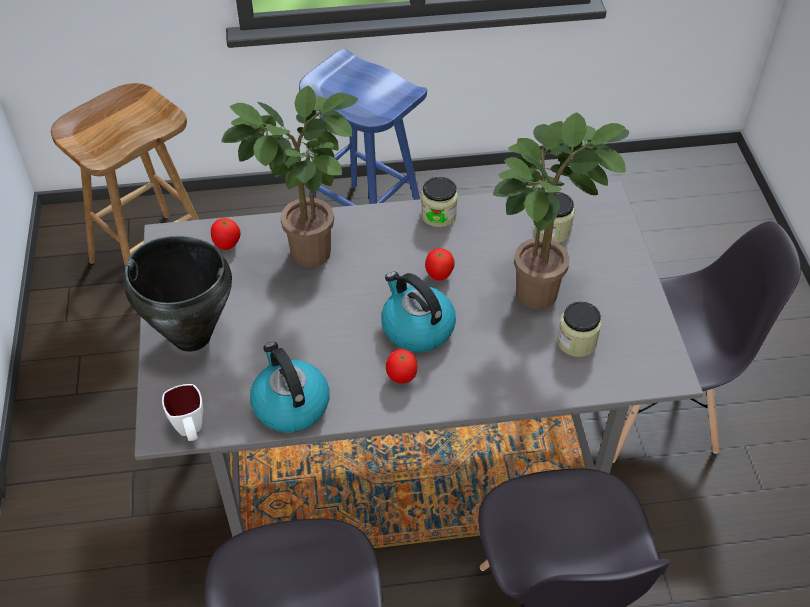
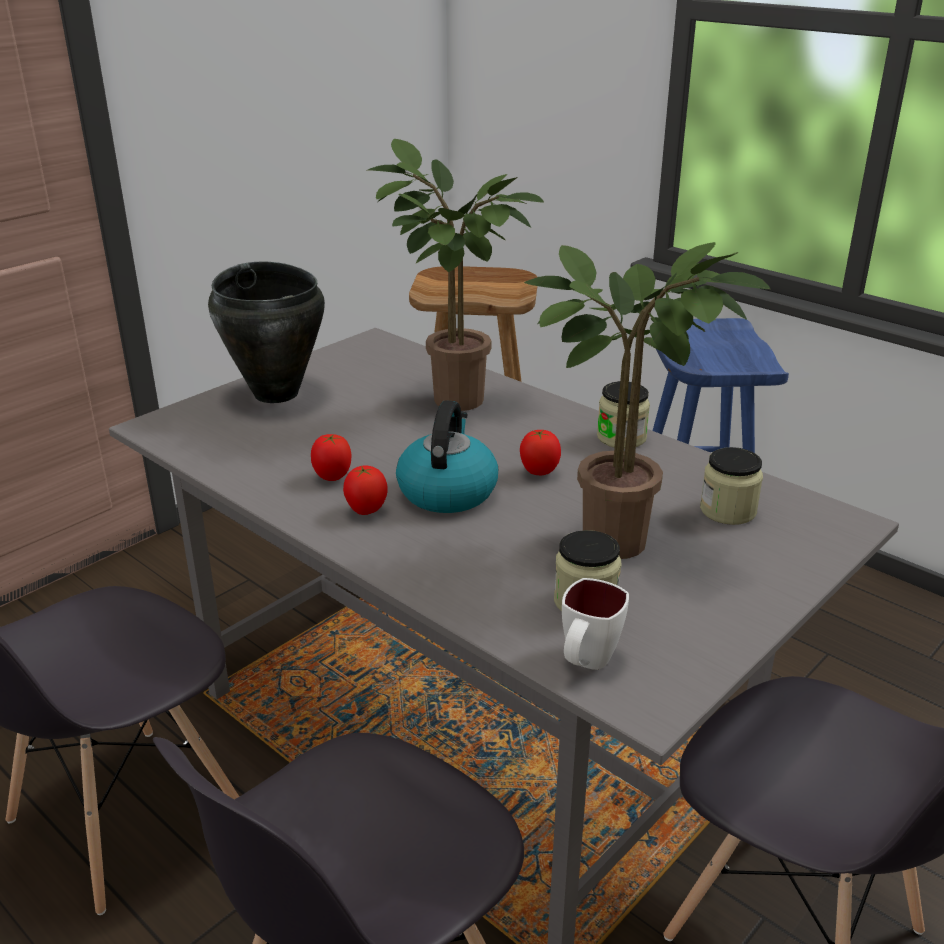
camera: 50 degrees right, 20 degrees down
(191, 432) = (162, 438): white mug -> white mug (586, 664)
(227, 245) = (405, 364): tomato -> tomato (332, 477)
(290, 404) = (252, 469): kettle -> none

